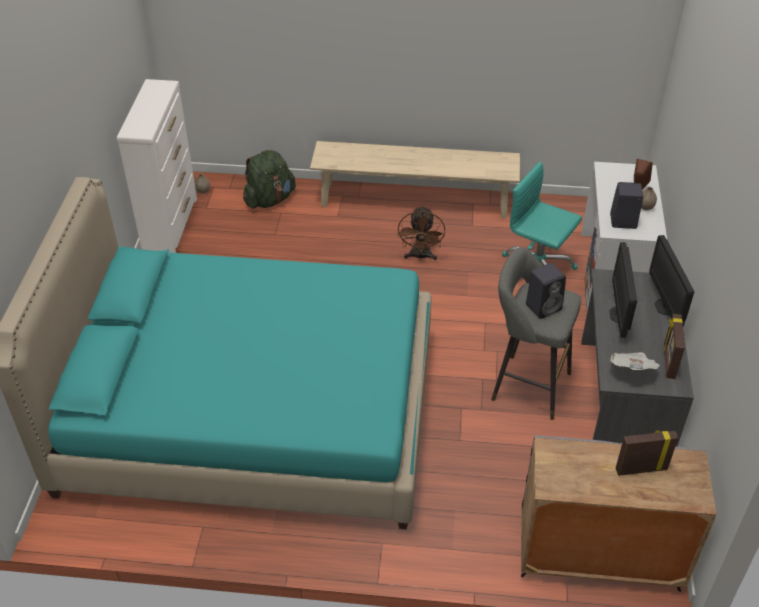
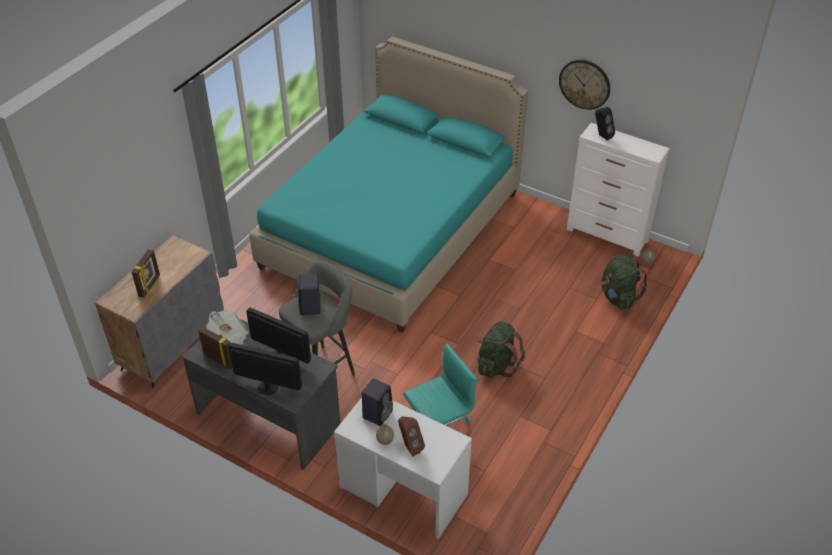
camera: 115 degrees right, 0 degrees up
(96, 104) = (584, 84): none -> wall clock
(143, 124) = (602, 136): none -> black speaker
(414, 201) = (574, 389): beige bench -> none
(420, 256) = (496, 365): brown fan -> green backpack

